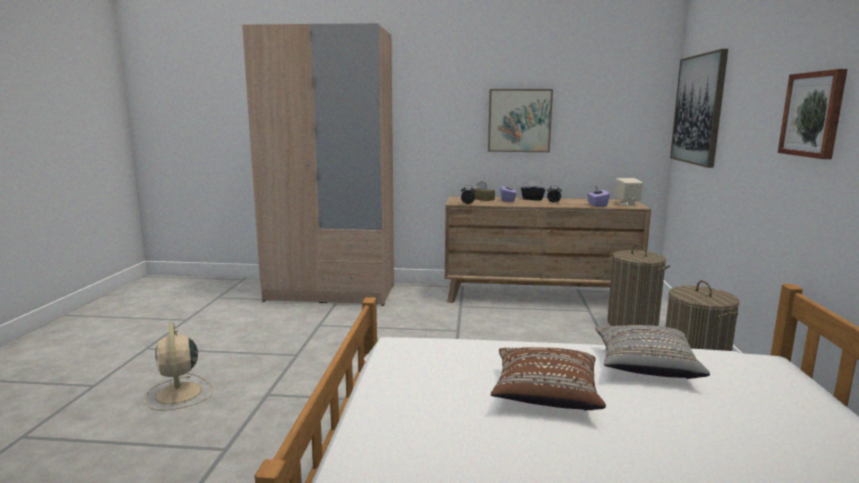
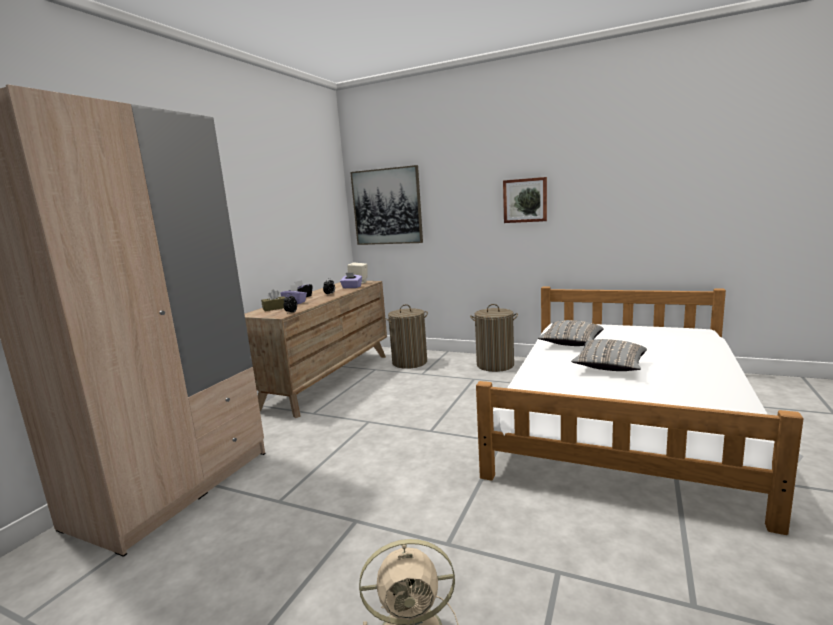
camera: 70 degrees left, 0 degrees up
(519, 120) = (271, 227): picture -> none
(545, 395) = (609, 367): brown pillow -> grey pillow

